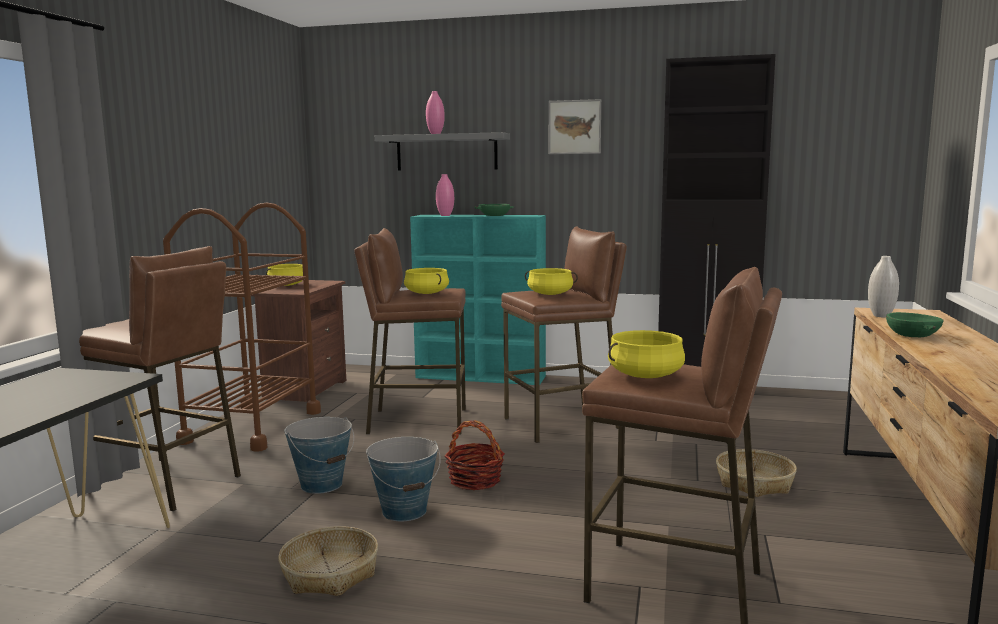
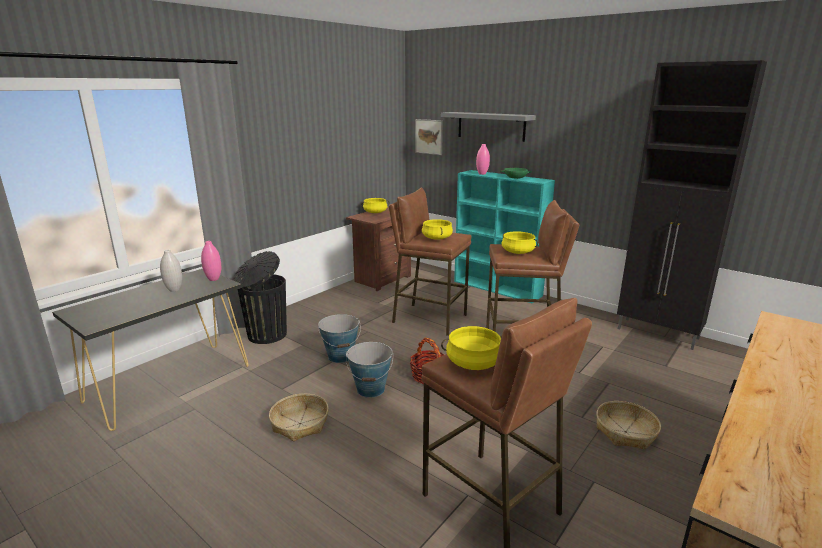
camera: 25 degrees right, 10 degrees up
(165, 484) = (266, 335): brown stool -> black trash can
(252, 427) = (335, 303): brown cart -> none
(435, 134) = (481, 113): pink vase -> pink vase (213, 279)
(574, 127) = (584, 113): picture -> picture (429, 136)
(881, 316) = (771, 328): white vase -> white vase (174, 290)
(911, 335) = (769, 361): green bowl -> none

